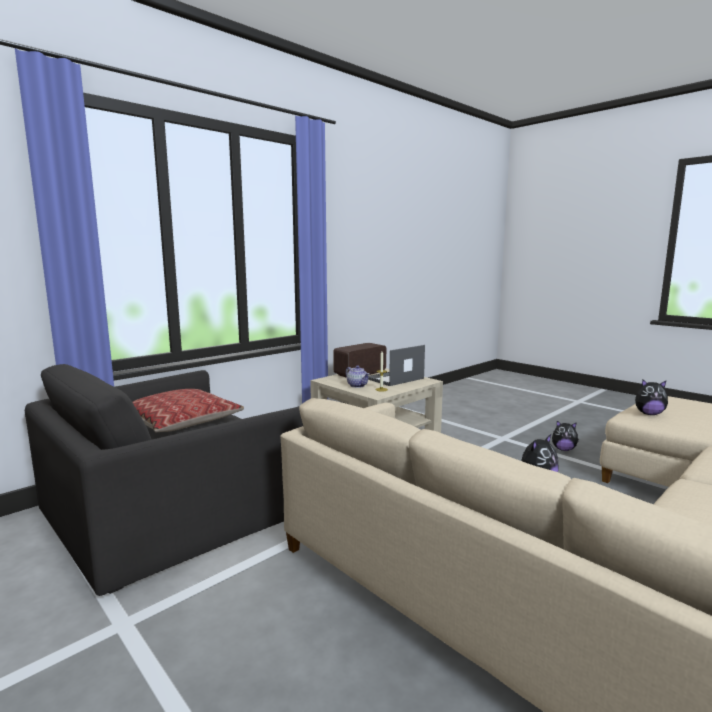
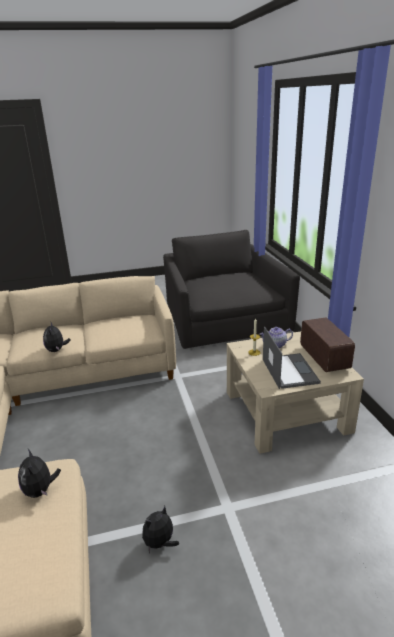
camera: 120 degrees right, 15 degrees up
(181, 421) = (240, 283): pillow -> none
(648, 414) = (40, 490): plush toy -> plush toy turned 60 degrees counterclockwise

